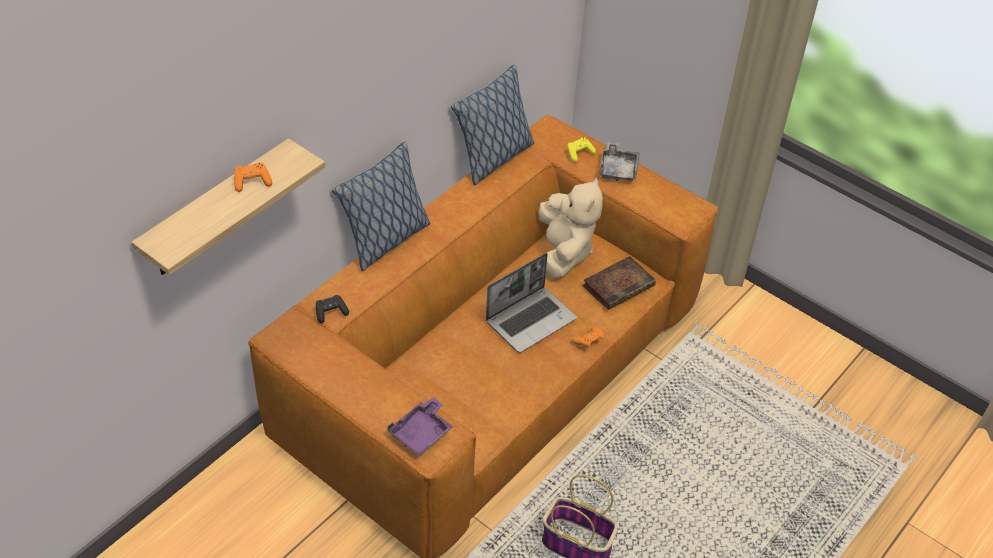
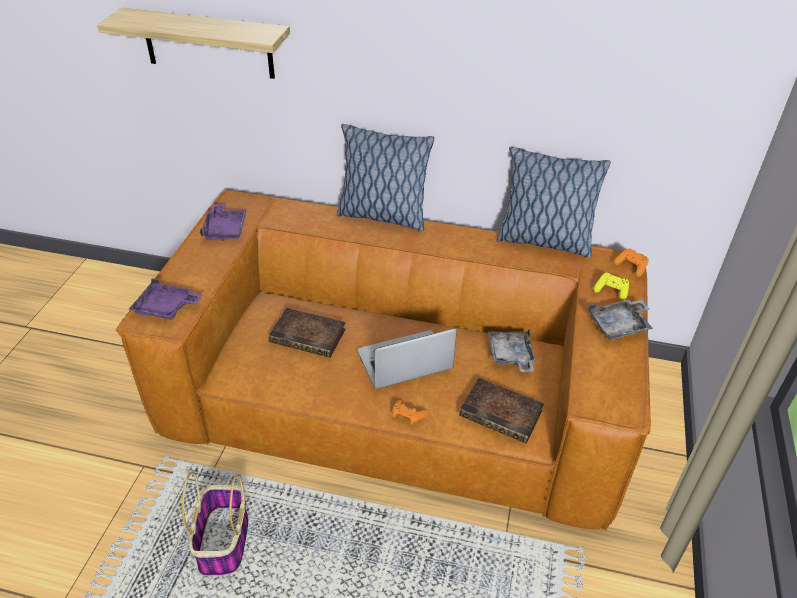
camera: 65 degrees right, 5 degrees down
(252, 182) = (220, 26): orange game controller -> orange game controller (631, 267)
(326, 358) = (225, 229): none -> purple tray
(331, 313) = (278, 215): black game controller -> none
(459, 369) = (310, 336): none -> book
(531, 319) = (403, 362): laptop -> laptop turned 135 degrees clockwise
(564, 252) = (511, 356): beige plush toy -> grey tray

